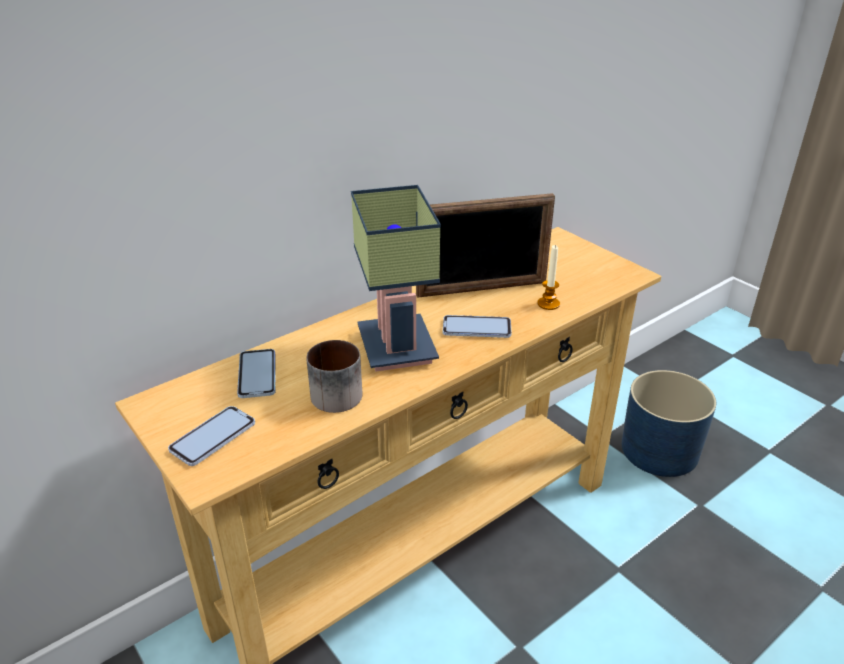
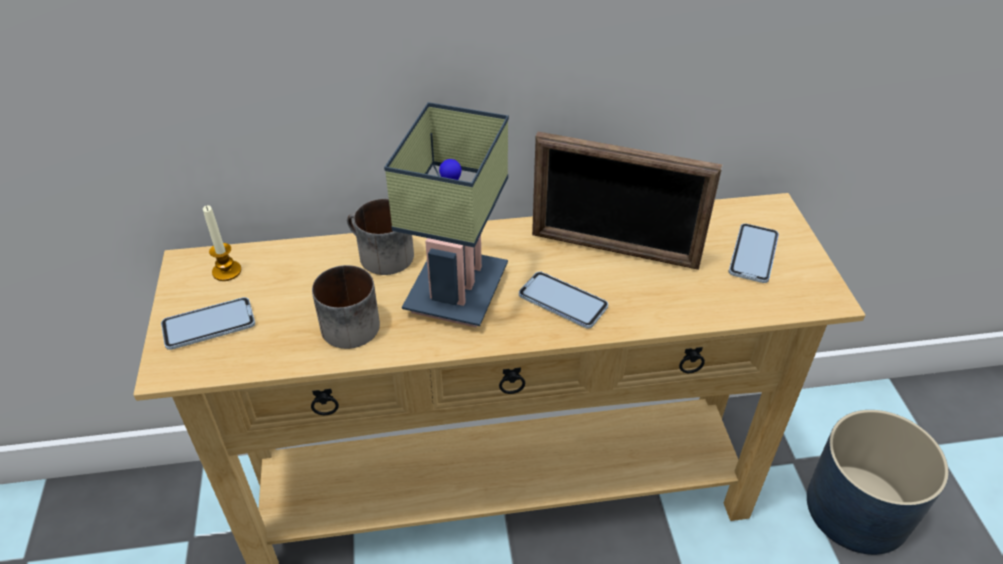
camera: 30 degrees right, 10 degrees up
(257, 375) = (300, 270): phone -> phone (753, 254)
(313, 345) = (379, 255): none -> mug
(548, 304) = (676, 300): candle -> candle (227, 271)

